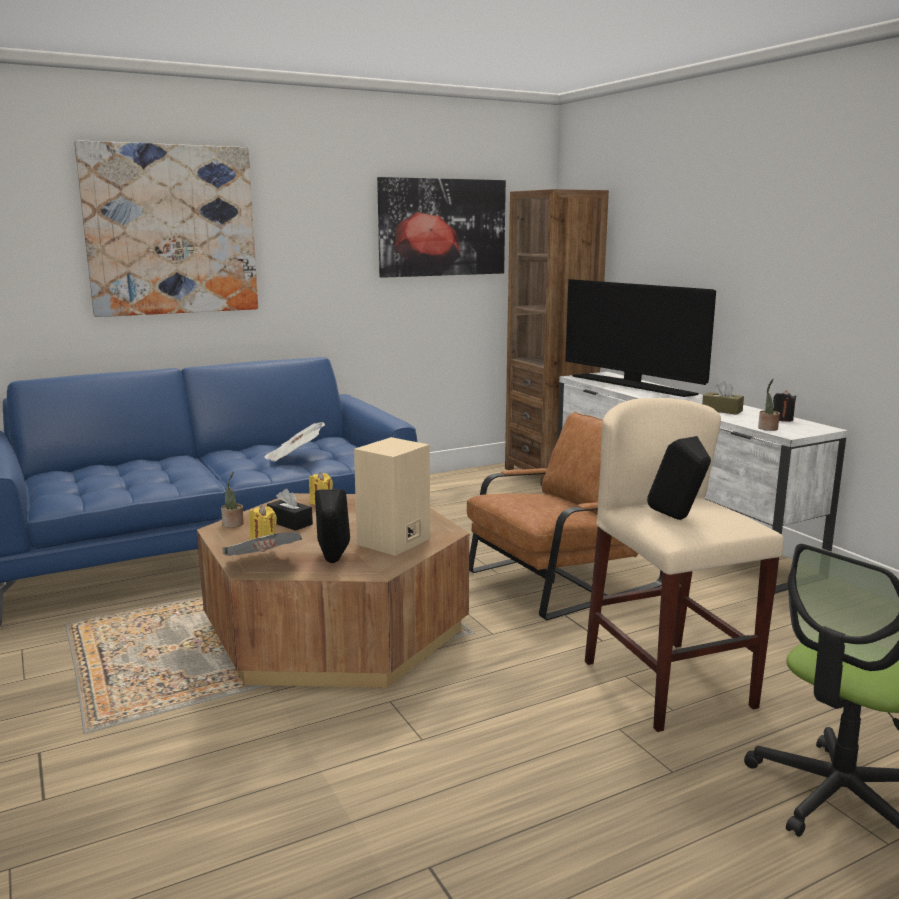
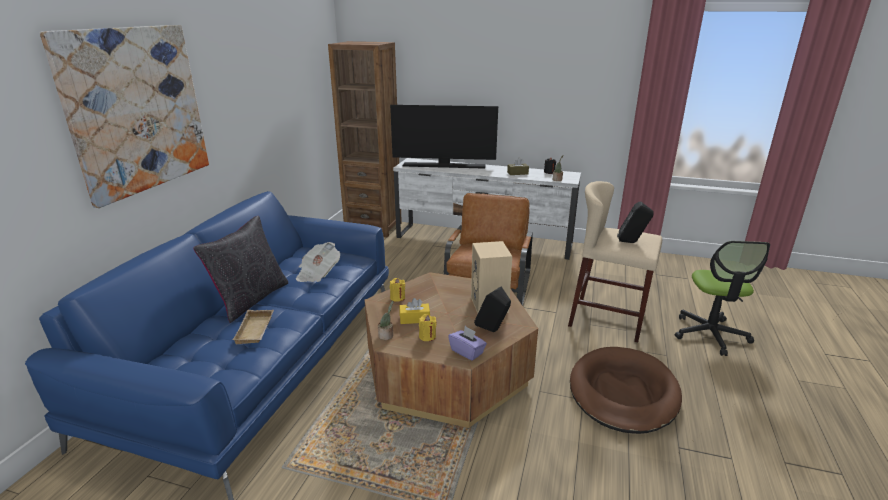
camera: 45 degrees left, 10 degrees up
(149, 477) = (256, 330): none -> beige tray
(202, 458) = (251, 299): none -> black pillow
(263, 565) = (467, 352): newspaper -> purple tissue box
(290, 523) = (414, 319): black tissue box -> yellow tissue box
(442, 227) = (292, 74): picture -> none
(492, 766) = (623, 393): none -> brown dog bed

